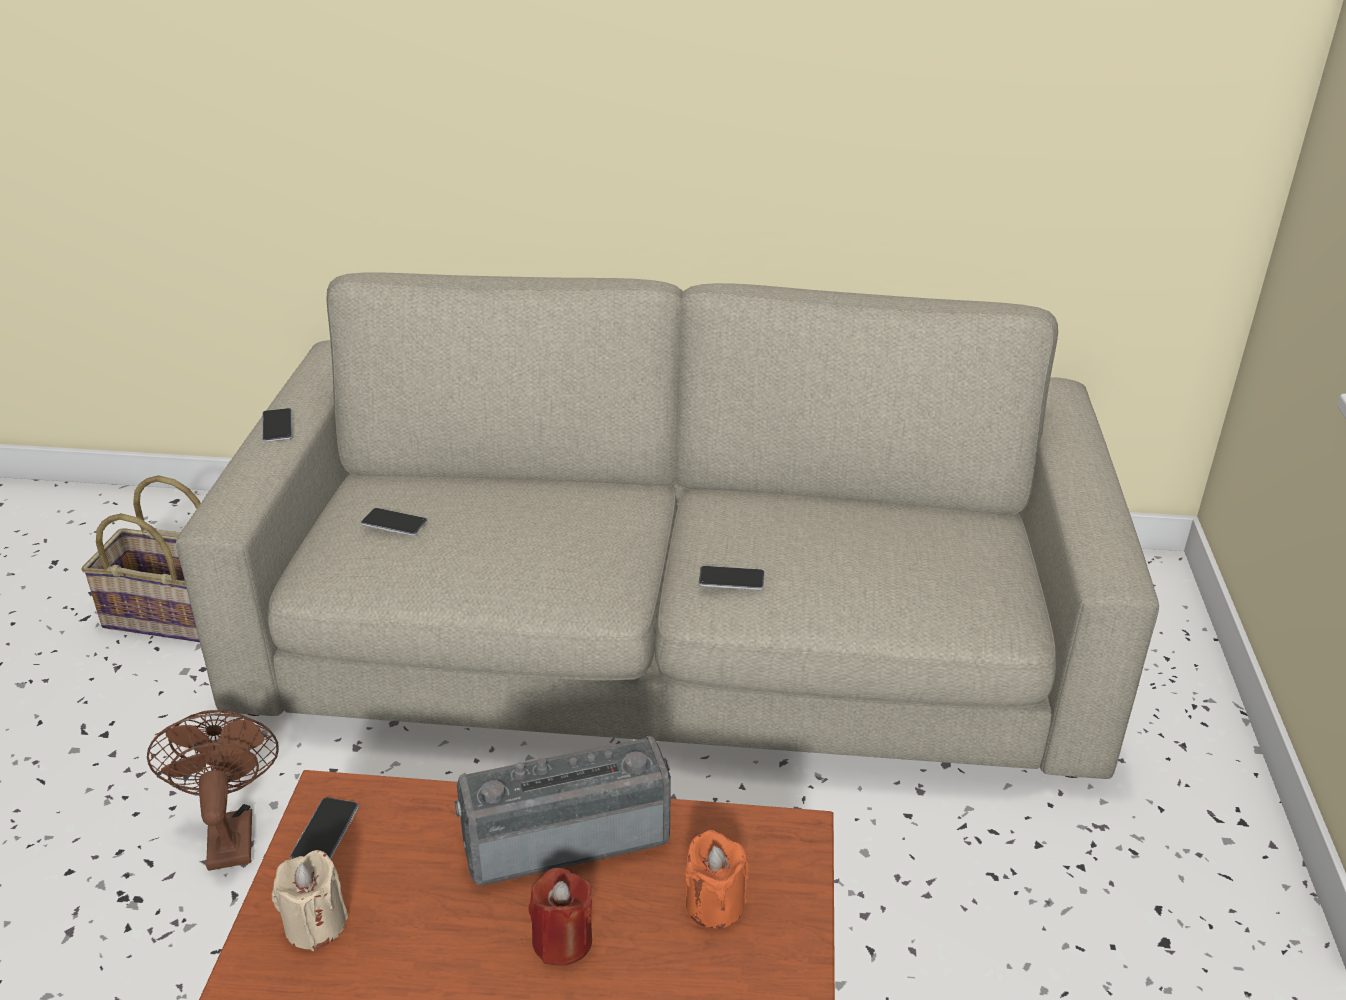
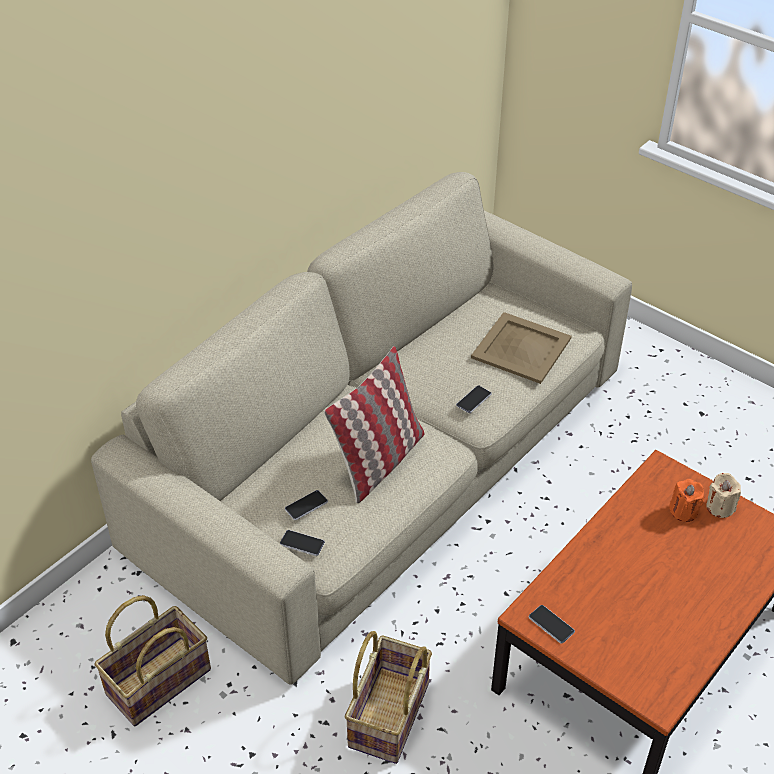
camera: 55 degrees left, 10 degrees up
(229, 832) = (390, 716): brown fan -> basket
(277, 426) = (198, 509): phone -> phone (302, 543)
(315, 924) = (609, 648): beige candle -> beige candle (720, 507)
(525, 547) = (379, 461): none -> pillow
(562, 941) = (673, 567): red candle -> none
(565, 835) = (612, 540): radio -> none
(891, 578) = (521, 347): none -> beige tray

